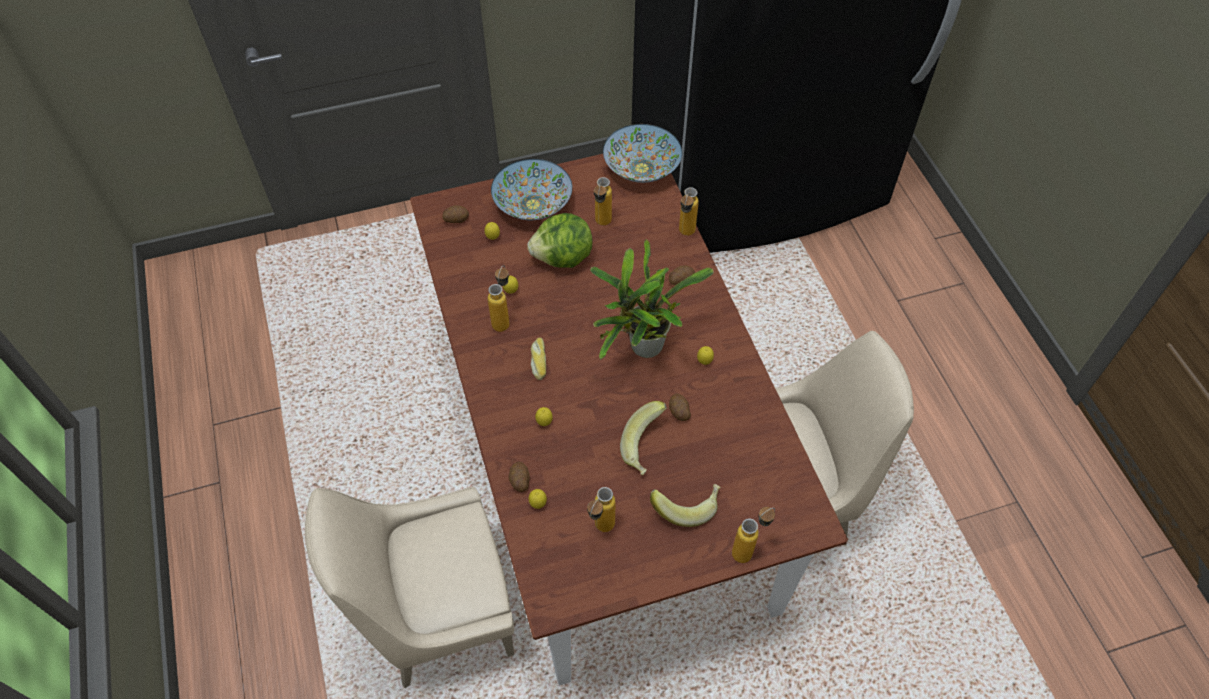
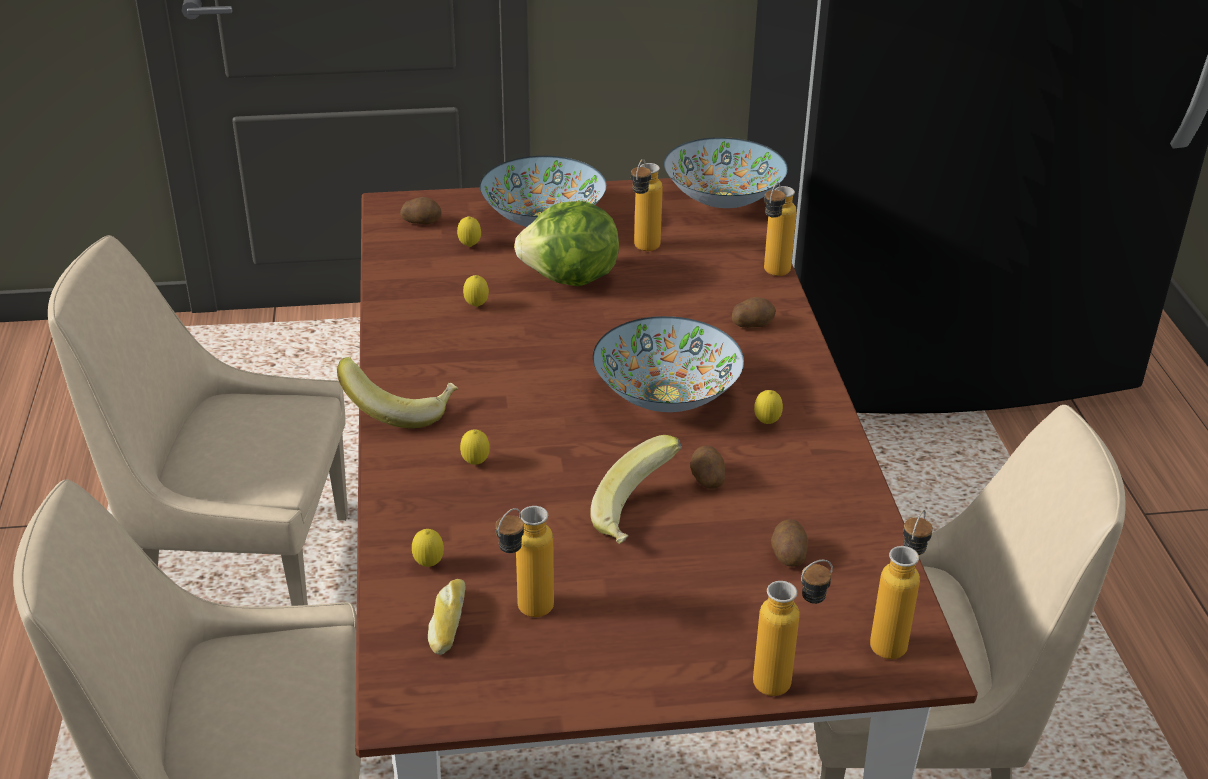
camera: 10 degrees right, 20 degrees down
(376, 431) = (239, 571): none -> beige chair
(503, 319) = (453, 335): bottle -> bottle (894, 637)
(519, 480) = (408, 530): potato -> potato (788, 554)
(538, 361) = (491, 389): bread -> bread (447, 622)
(642, 349) = (666, 395): potted plant -> bowl
(686, 506) = (686, 602): banana -> banana (401, 410)

